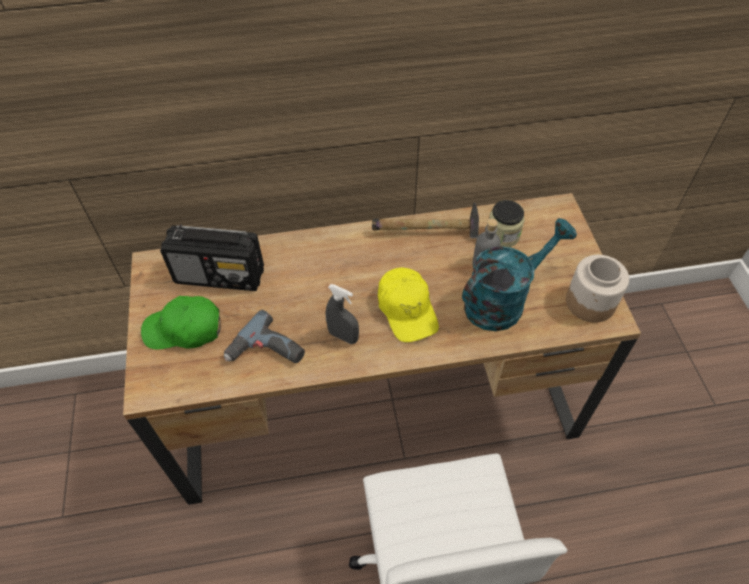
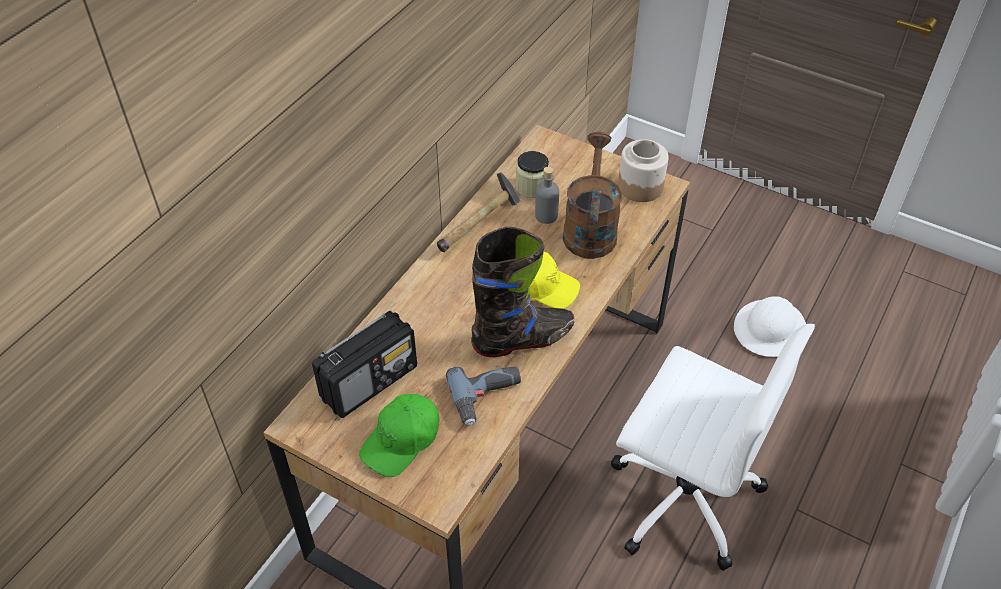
camera: 50 degrees left, 5 degrees down
(343, 336) = (523, 339): grey spray bottle -> black boot
(503, 300) = (590, 228): turquoise watering can -> brown watering can
(666, 524) = (770, 329): none -> white hard hat

